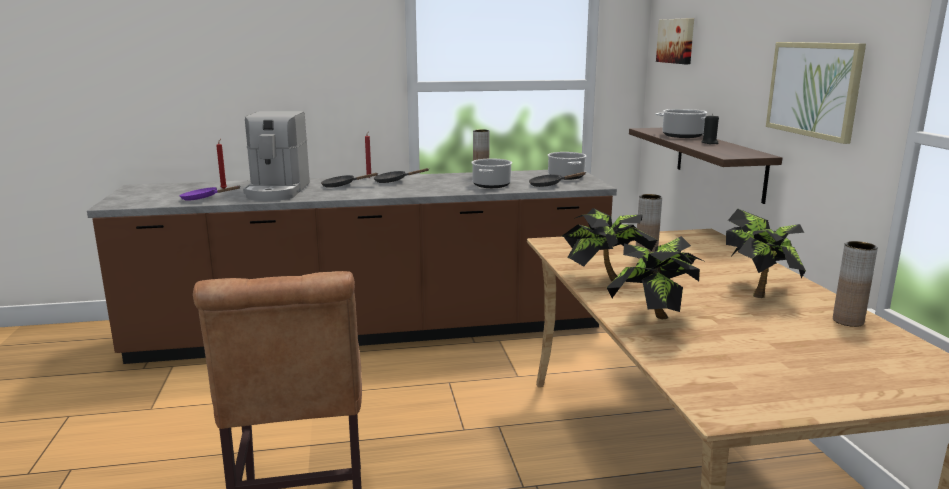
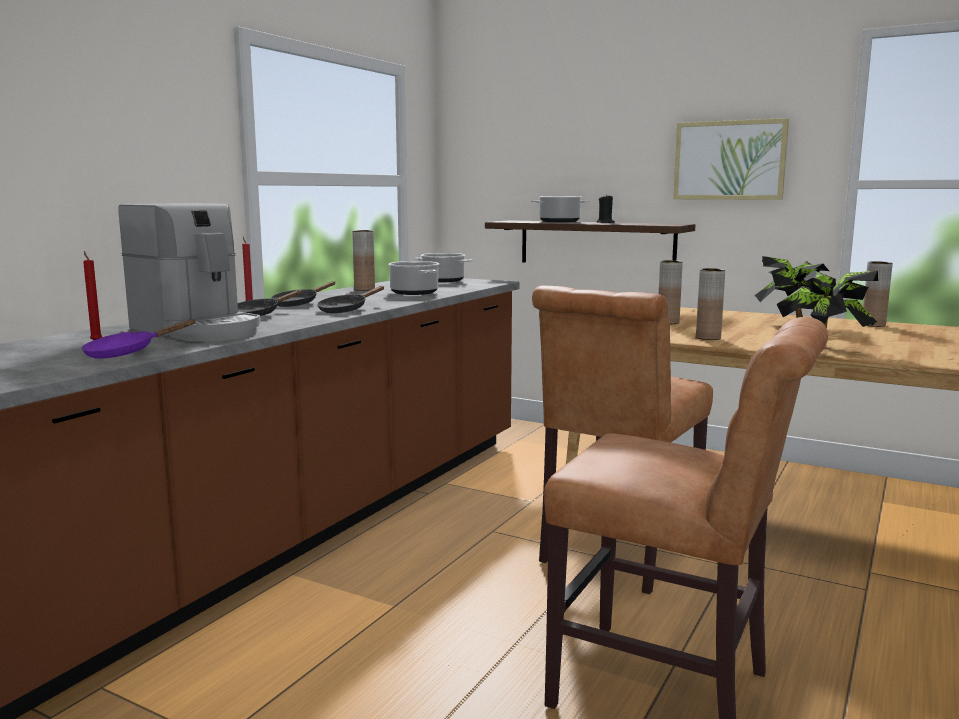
camera: 50 degrees left, 5 degrees down
(472, 436) = (616, 556): none -> brown chair
(549, 185) = (461, 286): black frying pan -> black frying pan (346, 310)
(603, 279) = (708, 338): potted plant -> brown vase
(677, 41) = (499, 132): picture -> none

